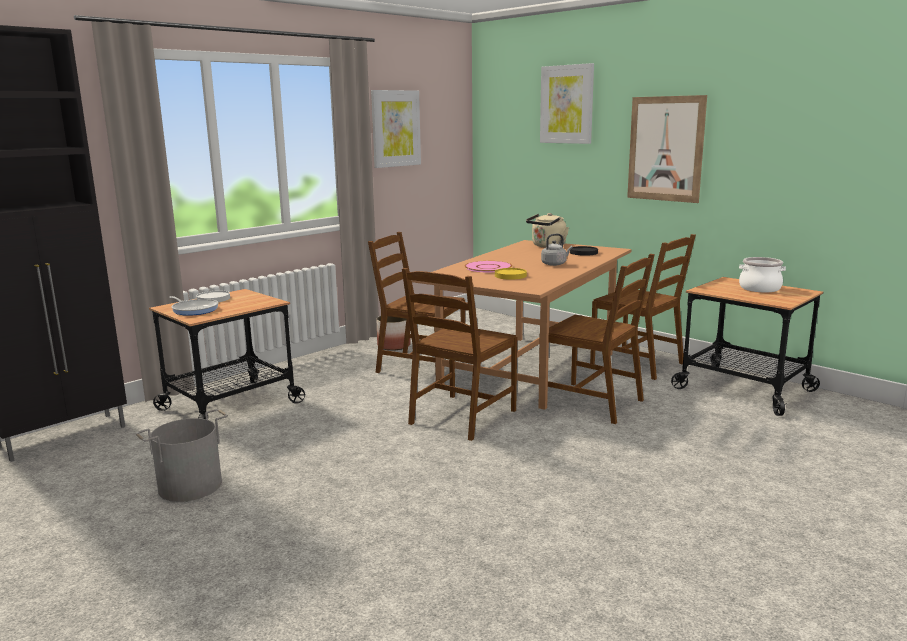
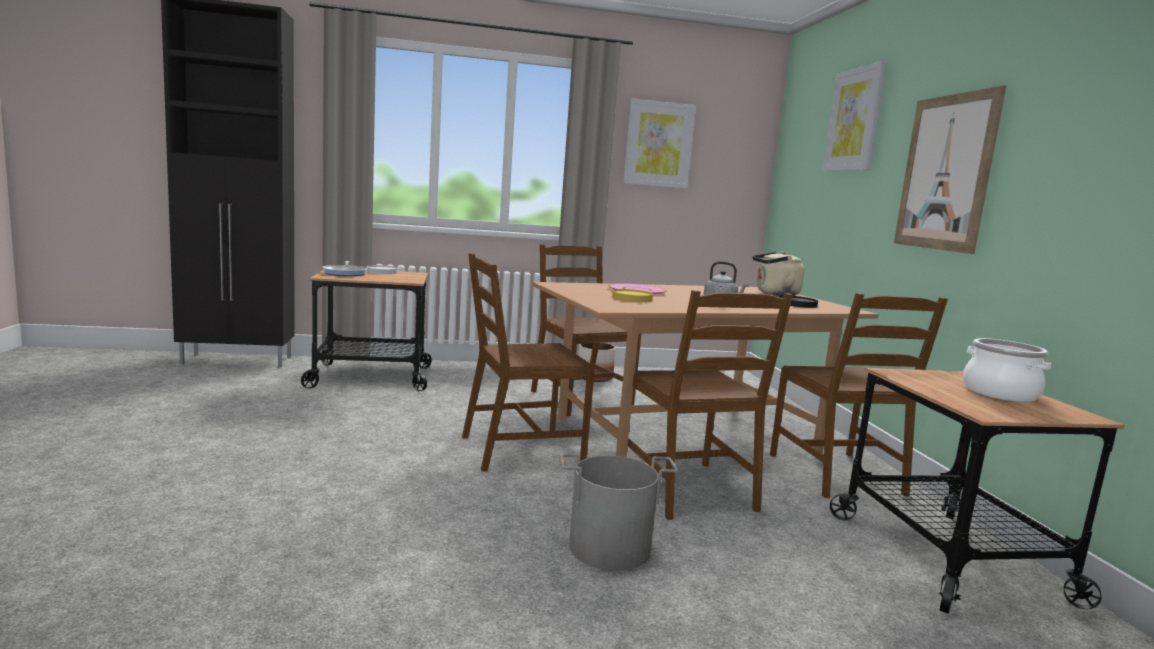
camera: 35 degrees right, 5 degrees down
(191, 486) = (218, 416): grey bucket -> grey bucket (610, 548)

